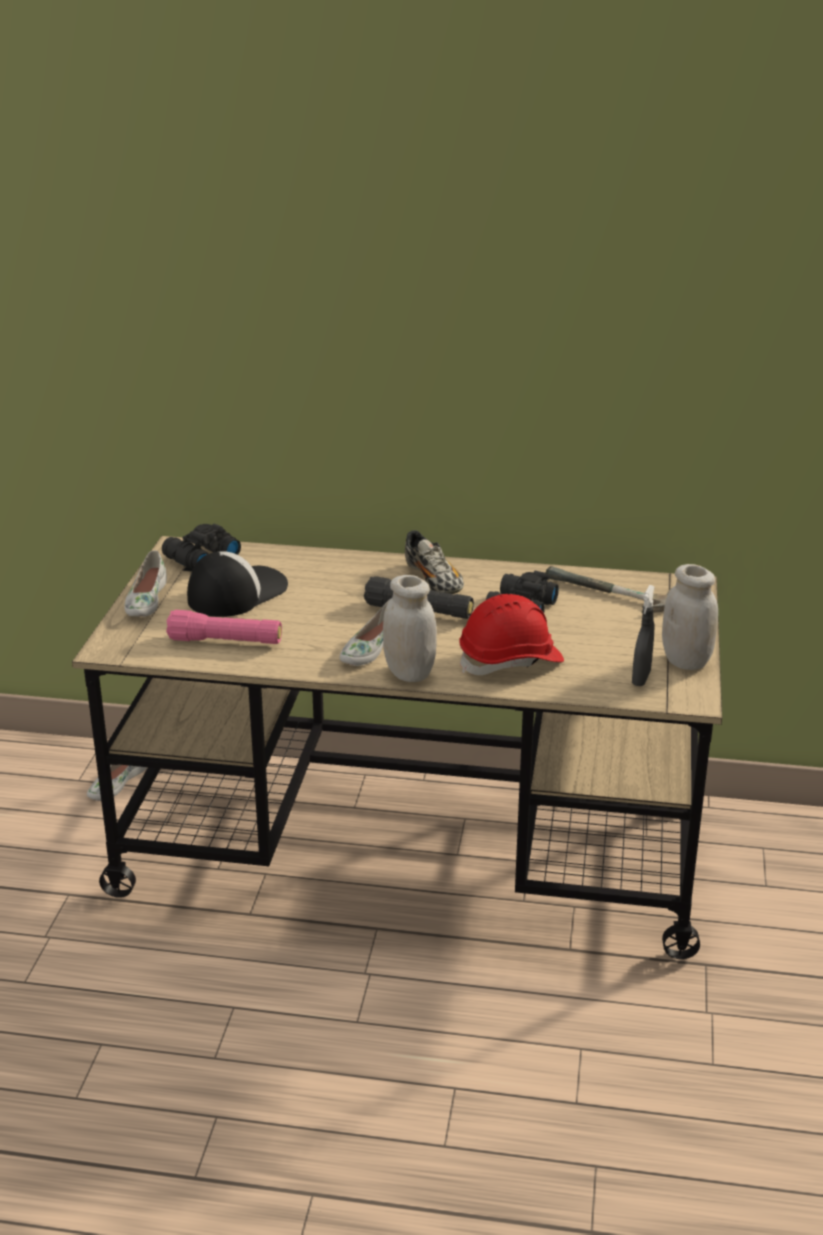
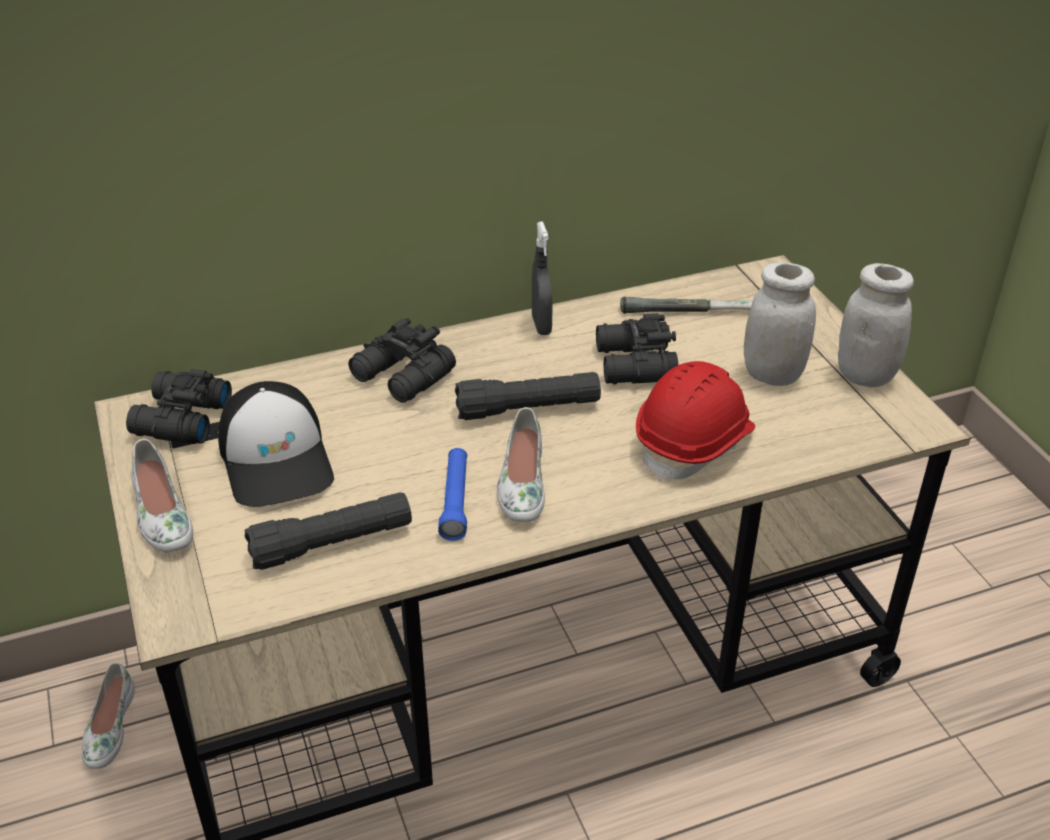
camera: 30 degrees left, 10 degrees up
(225, 641) = (332, 544): pink flashlight -> black flashlight
(236, 592) = (277, 459): cap -> cap turned 150 degrees clockwise
(320, 644) = (455, 501): none -> blue flashlight
(356, 573) = (403, 377): none -> black binoculars
(409, 673) = (601, 505): white jar -> white jar (772, 375)
(434, 582) = (505, 359): shoe -> none
(641, 678) = (846, 415): grey spray bottle -> grey spray bottle (541, 325)

